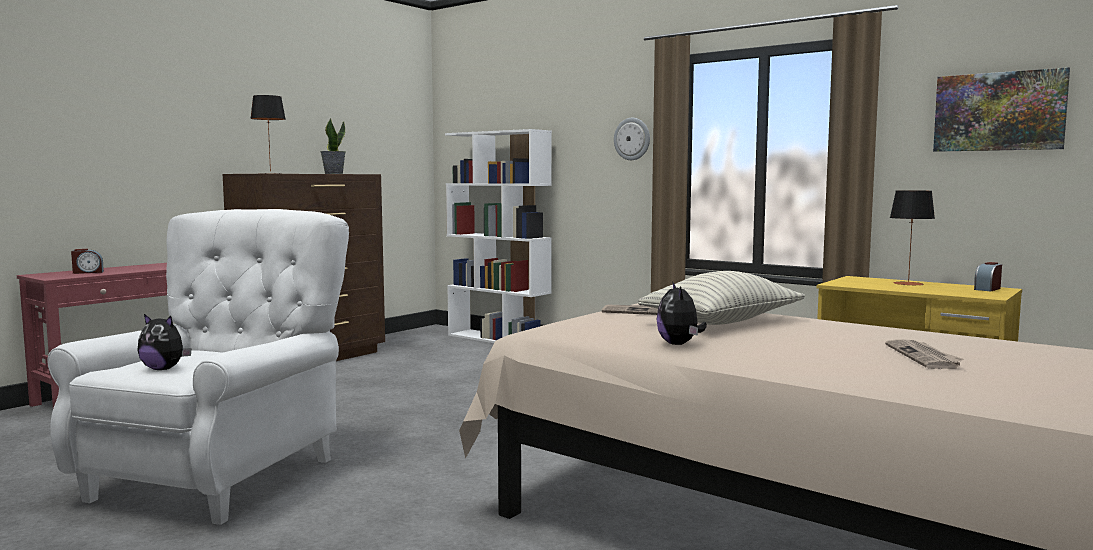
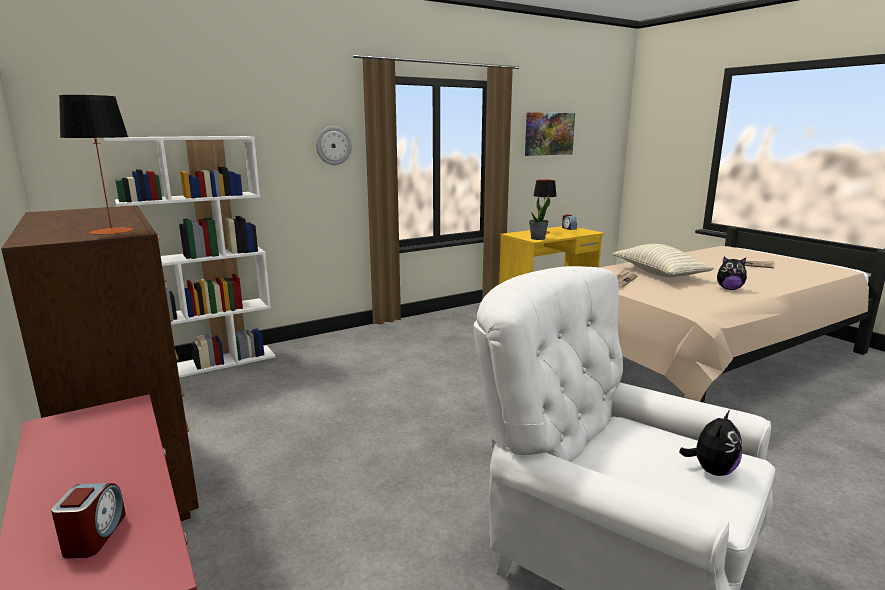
camera: 70 degrees left, 10 degrees up
(333, 174) = (66, 214): potted plant -> potted plant (537, 238)

